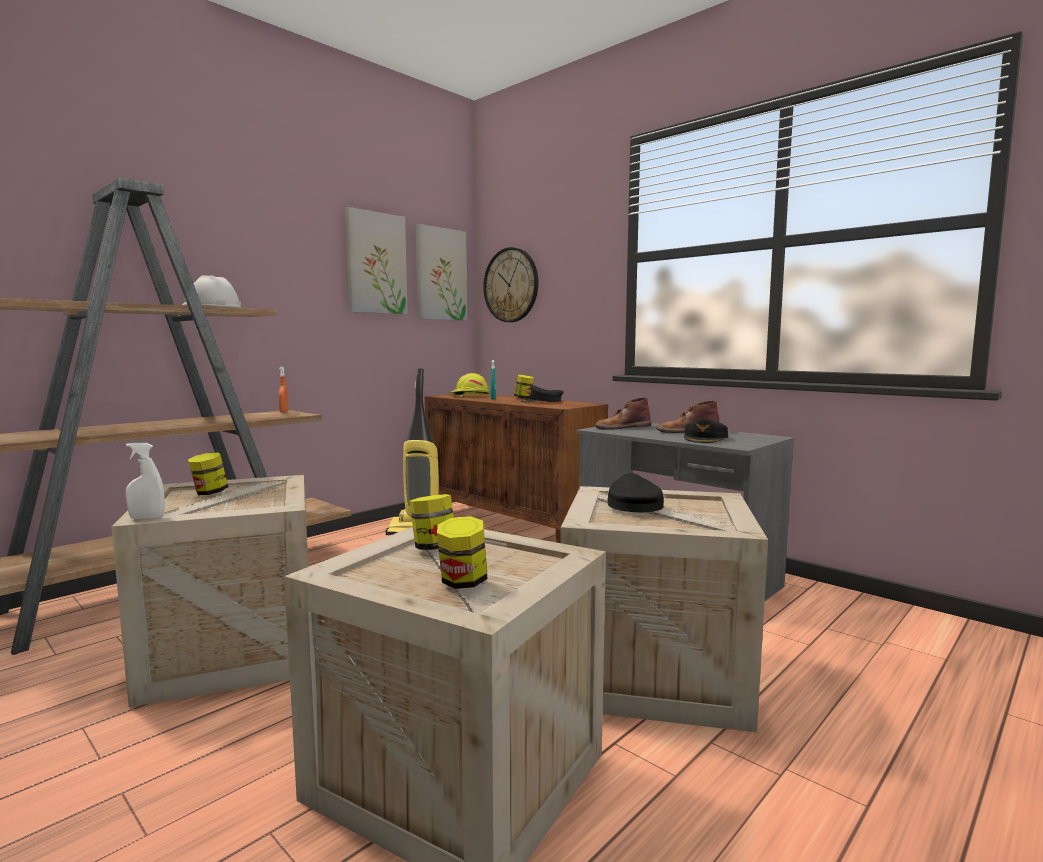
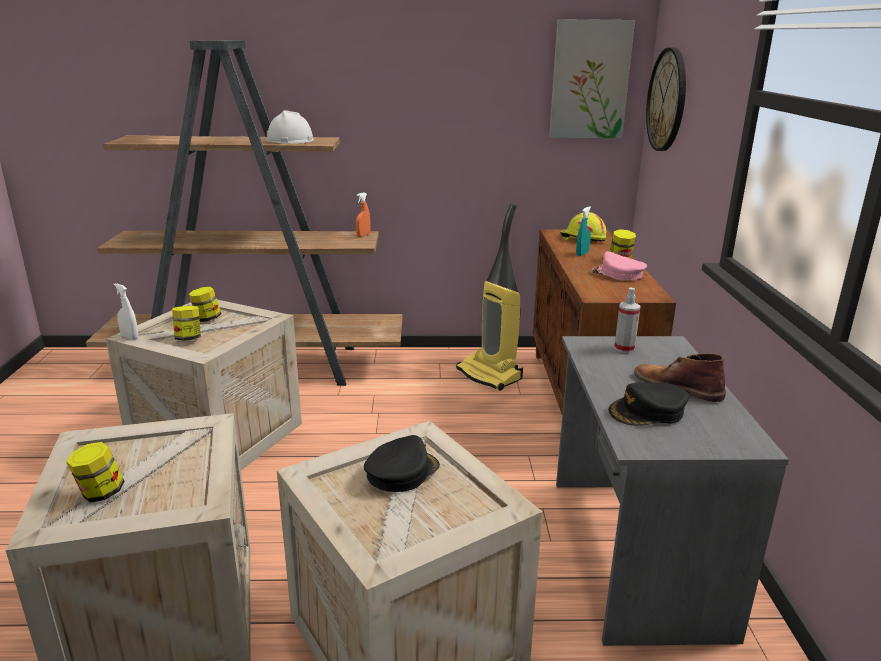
camera: 45 degrees right, 15 degrees up
(376, 263) = (496, 74): picture -> none
(433, 547) = (167, 447): jar -> jar (188, 338)
(542, 401) = (617, 274): black cap -> pink cap
(622, 427) = (624, 348): brown boot -> spray bottle

